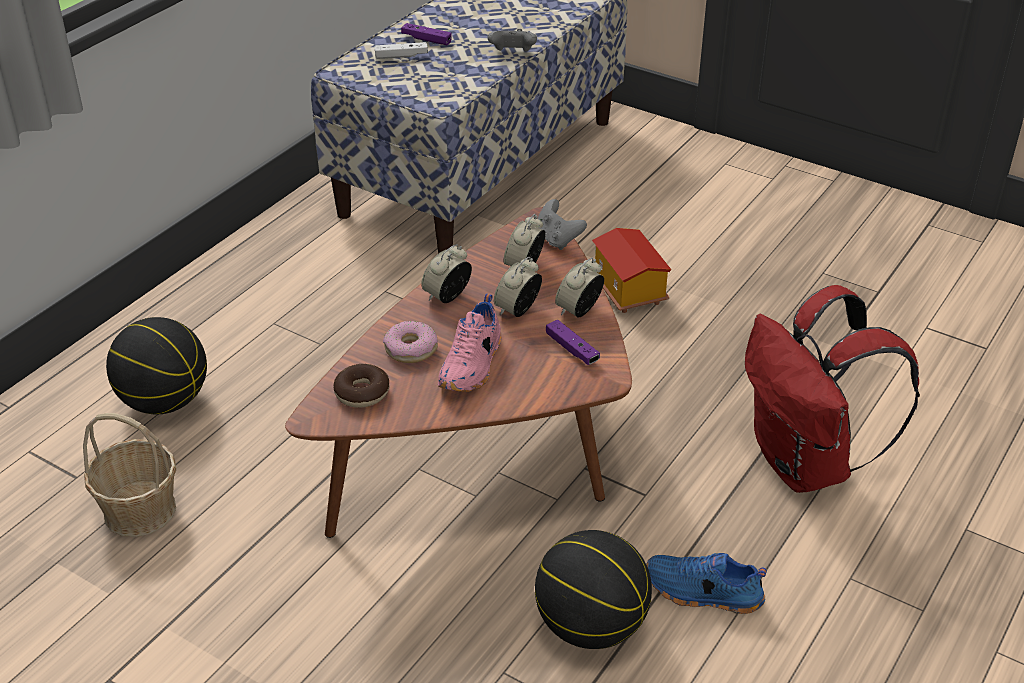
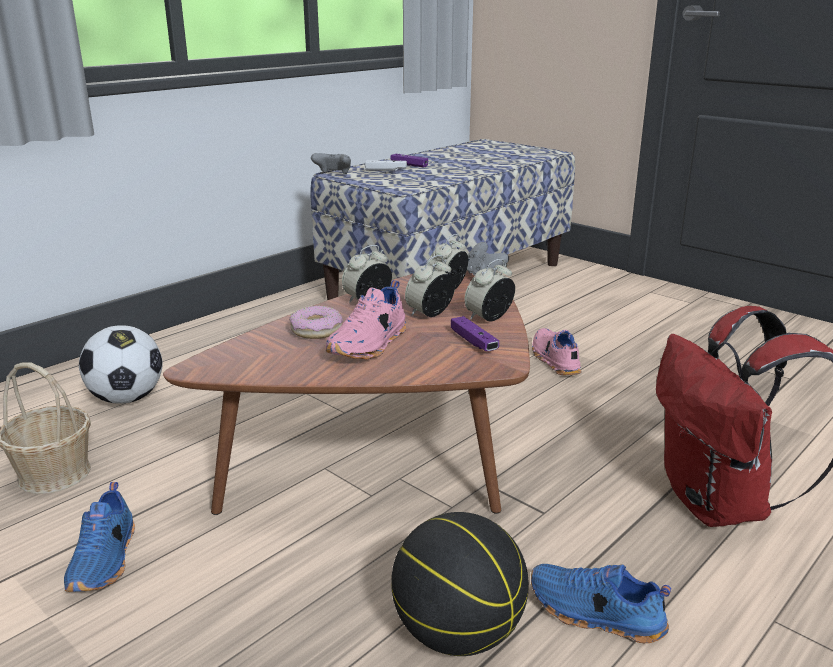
camera: 10 degrees right, 15 degrees down
(165, 401) = (127, 398): basketball -> football
(247, 600) = (106, 560): none -> blue shoe
(362, 393) = (252, 355): donut -> none
(512, 54) = (474, 172): grey game controller -> grey game controller (333, 175)
(627, 291) = (554, 360): toy house -> pink shoe

